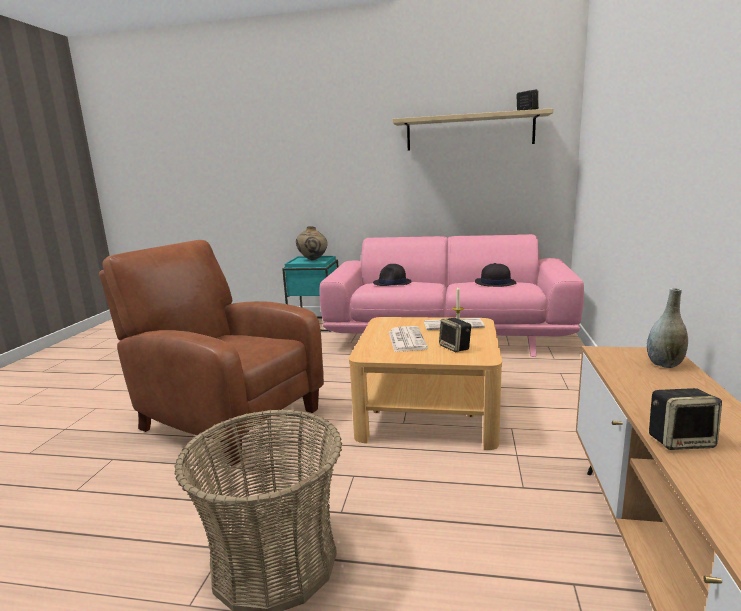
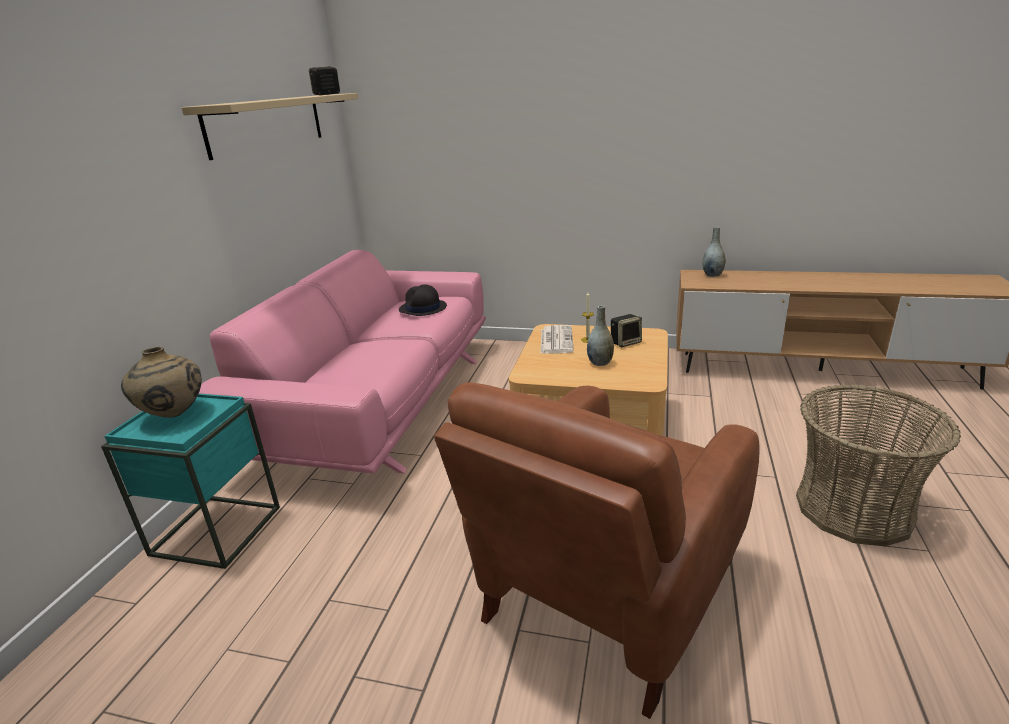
camera: 85 degrees left, 10 degrees up
(392, 283) = (365, 362): black hat -> none
(406, 339) = (600, 363): newspaper -> grey vase
(680, 441) = (817, 285): speaker -> none

